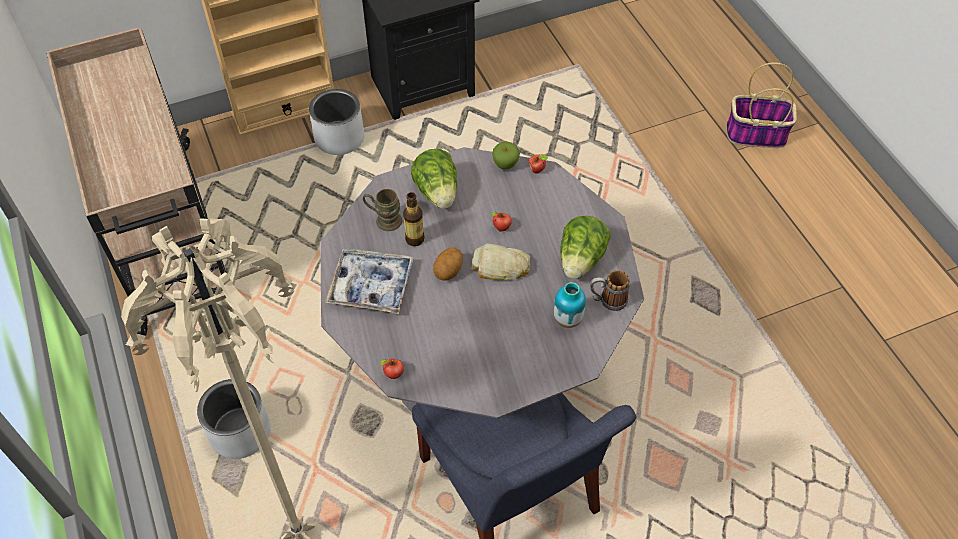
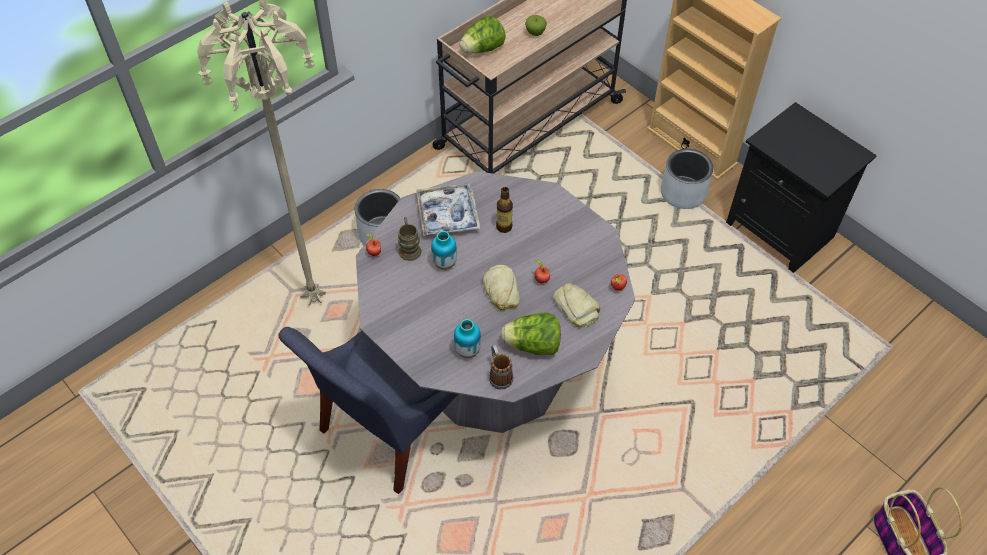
camera: 70 degrees right, 0 degrees up
(384, 220) = (514, 202): brown mug -> brown mug (409, 247)
(437, 192) = (558, 227): lettuce -> lettuce (482, 49)
(441, 308) = (444, 263): none -> vase
(449, 271) = (481, 258): potato -> none
(505, 165) = (612, 263): apple -> apple (535, 33)
(548, 210) = (576, 307): none -> bread

